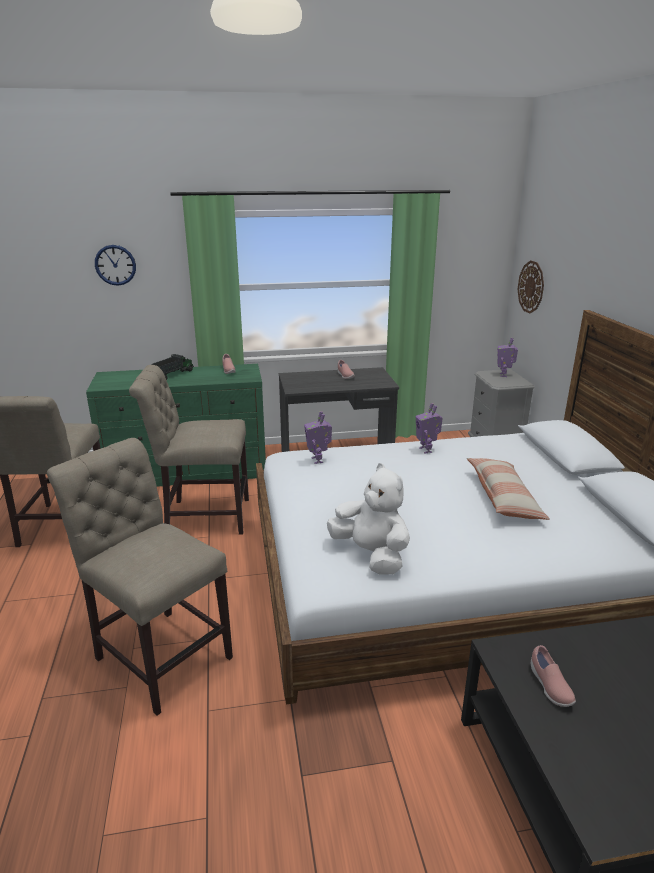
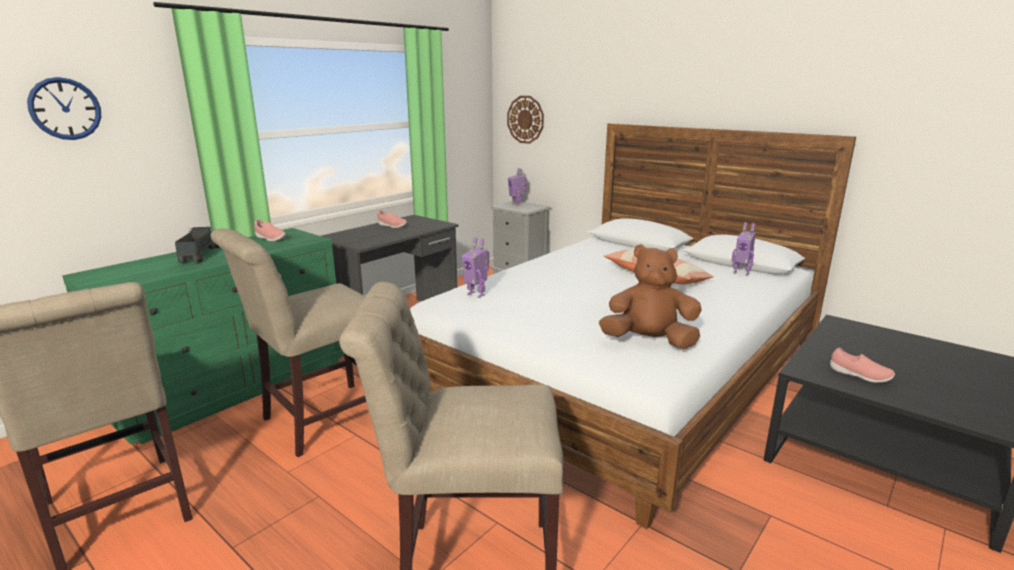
camera: 40 degrees left, 5 degrees down
(371, 554) = (649, 341): white plush toy -> brown plush toy
(426, 450) = (547, 264): toy robot -> toy robot (741, 273)

